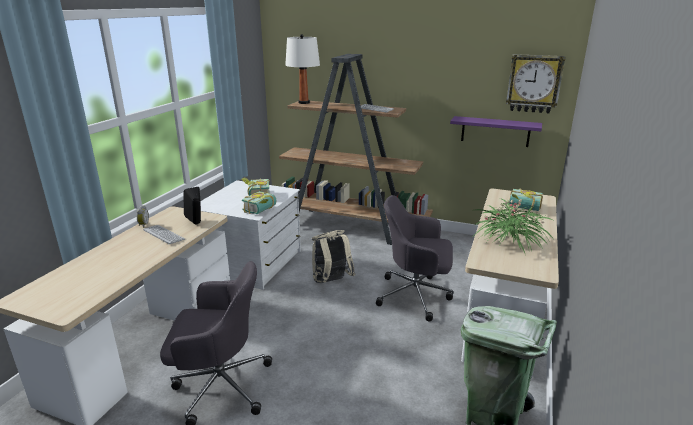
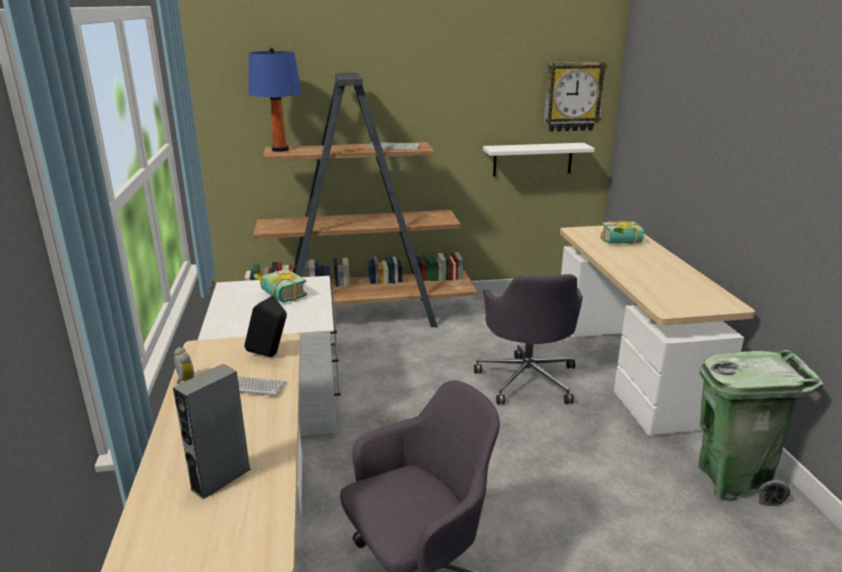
camera: 30 degrees left, 0 degrees up
(95, 274) = (221, 478): none -> grey speaker
(262, 210) = (318, 315): book -> none
(304, 102) = (280, 150): white table lamp -> blue table lamp
(331, 282) = (414, 393): beige backpack -> none
(416, 295) = (527, 379): grey office chair -> grey office chair turned 75 degrees counterclockwise
(495, 131) = (532, 159): purple shelf -> white shelf
(510, 241) = (660, 280): potted plant -> none

